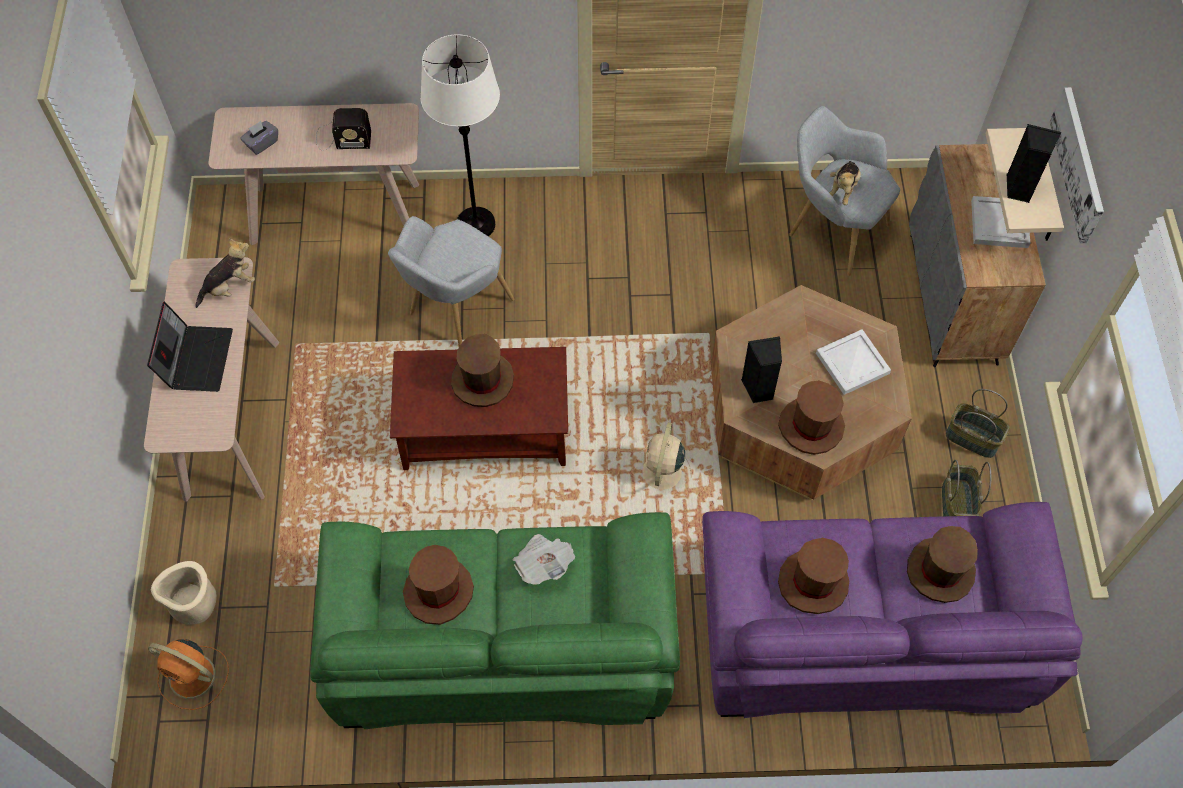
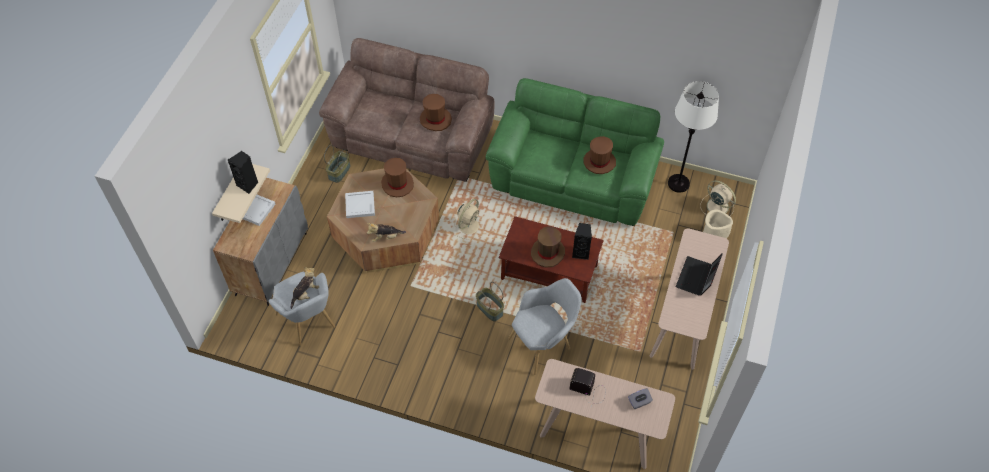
camera: 160 degrees left, 5 degrees down
(194, 677) = (716, 206): orange fan -> beige fan
(229, 287) = (673, 312): plush toy -> plush toy (386, 237)
(475, 224) = (513, 394): white floor lamp -> white floor lamp (678, 183)
(543, 564) = (548, 161): newspaper -> none
(759, 389) = (412, 207): black speaker -> black speaker (581, 252)
(866, 636) = (412, 136): purple sofa -> brown sofa
(940, 571) = (379, 109): brown hat -> none
(973, 438) = (311, 196): basket -> basket (489, 309)
(1079, 164) = (229, 149): picture -> none

